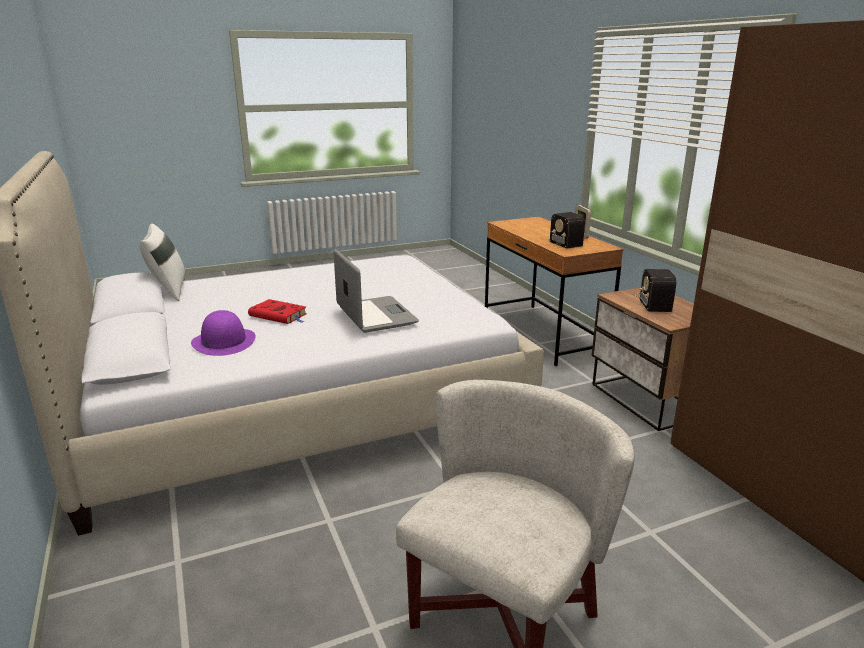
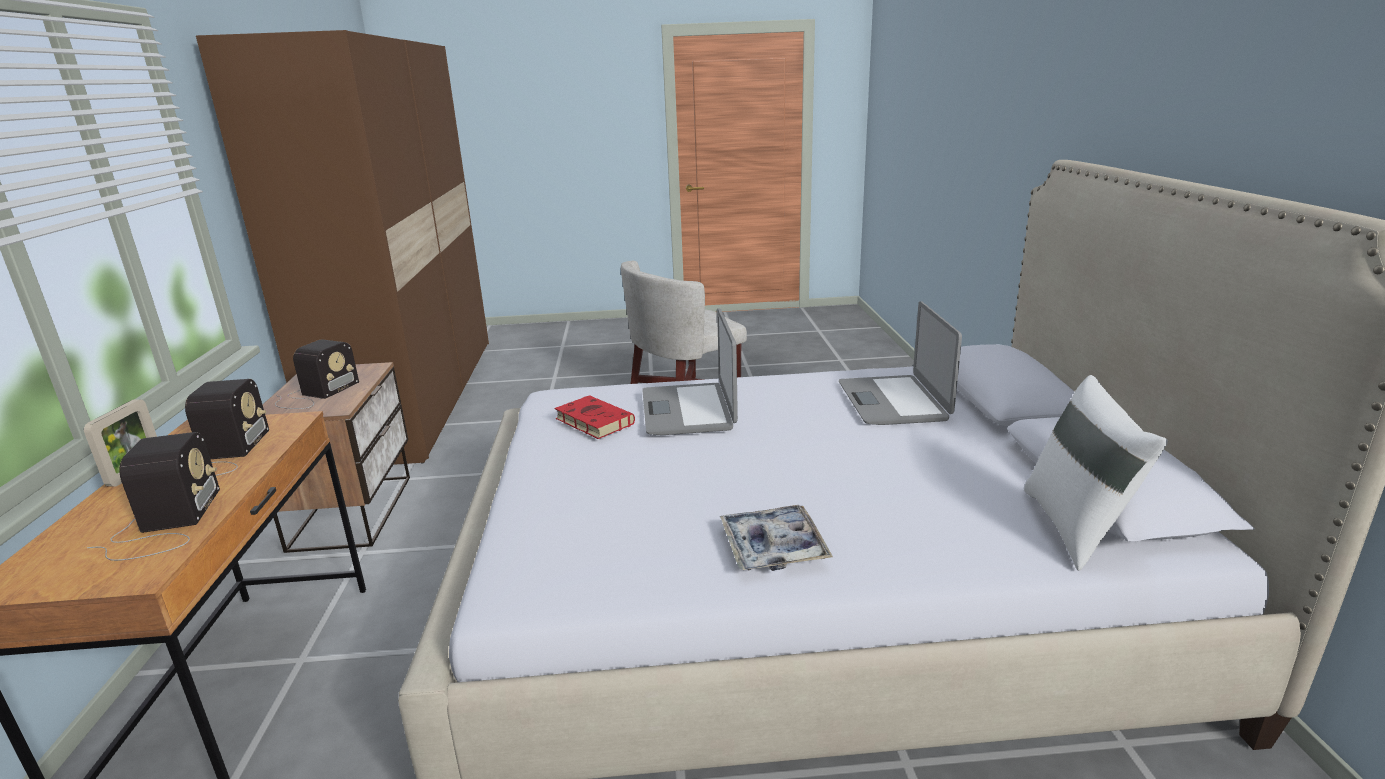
camera: 160 degrees left, 0 degrees up
(223, 341) = (893, 401): purple hat -> laptop
(279, 315) = (826, 431): red book -> red book (592, 421)
(306, 274) = (773, 547): none -> tray
(523, 228) = (165, 525): none -> radio

